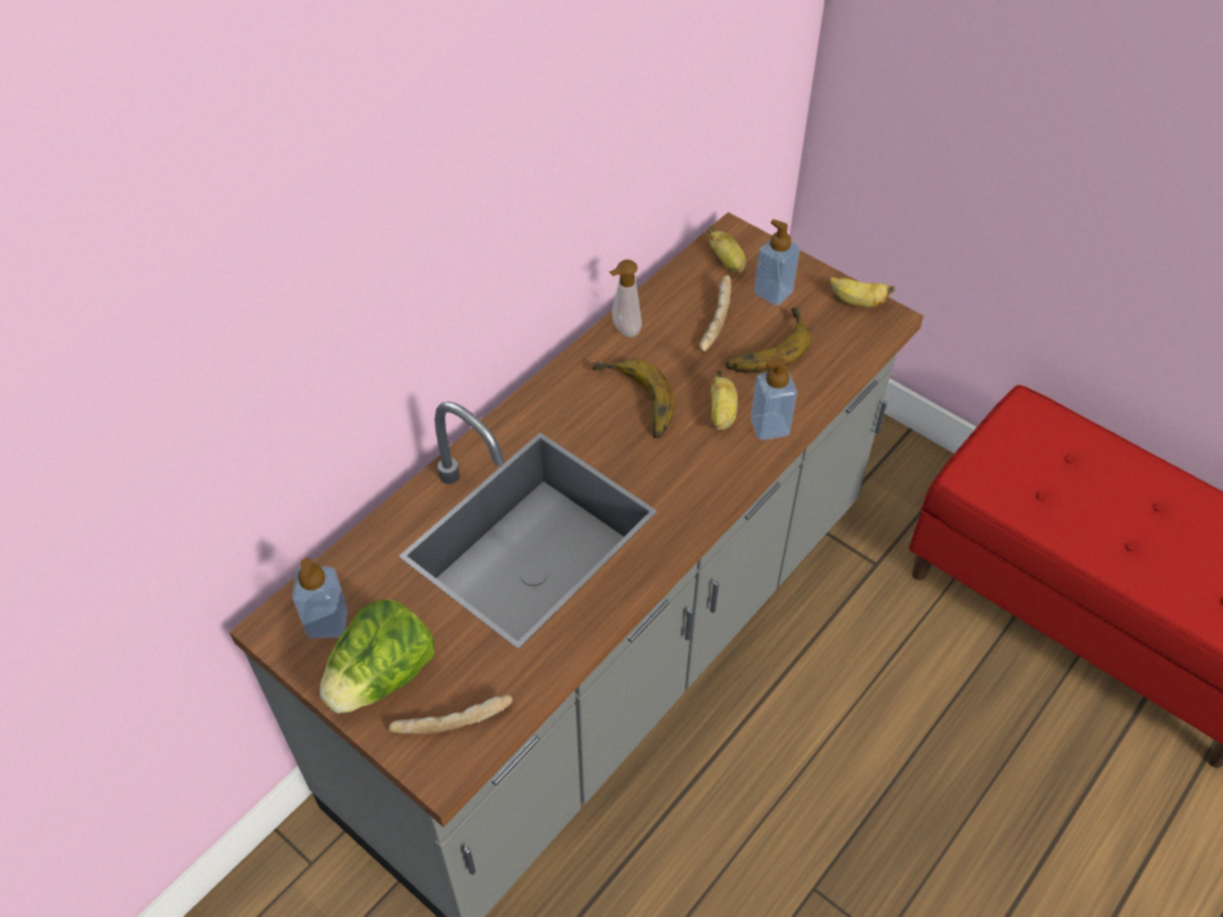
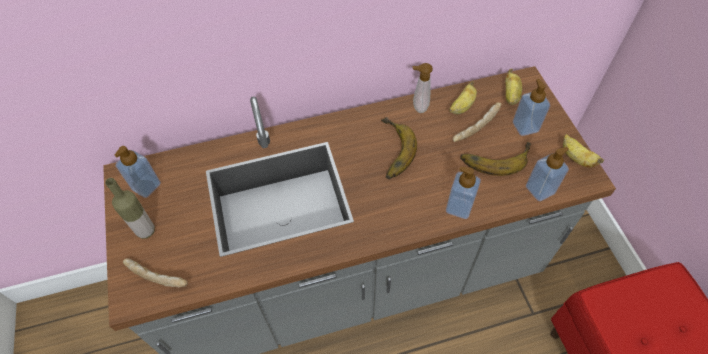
camera: 35 degrees right, 5 degrees up
(382, 677) = (146, 231): lettuce -> bottle
(722, 414) = (436, 184): banana -> banana (462, 107)
(844, 358) = (540, 189): none -> soap dispenser

